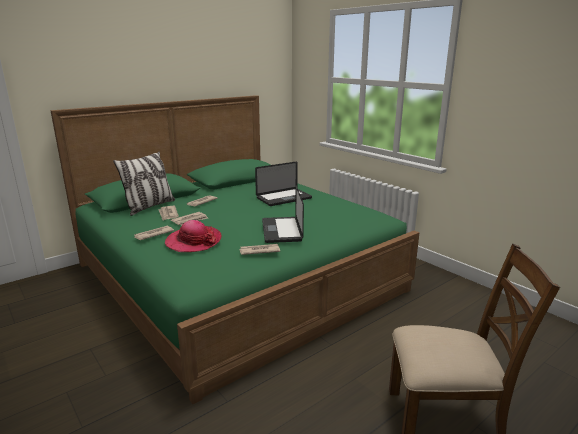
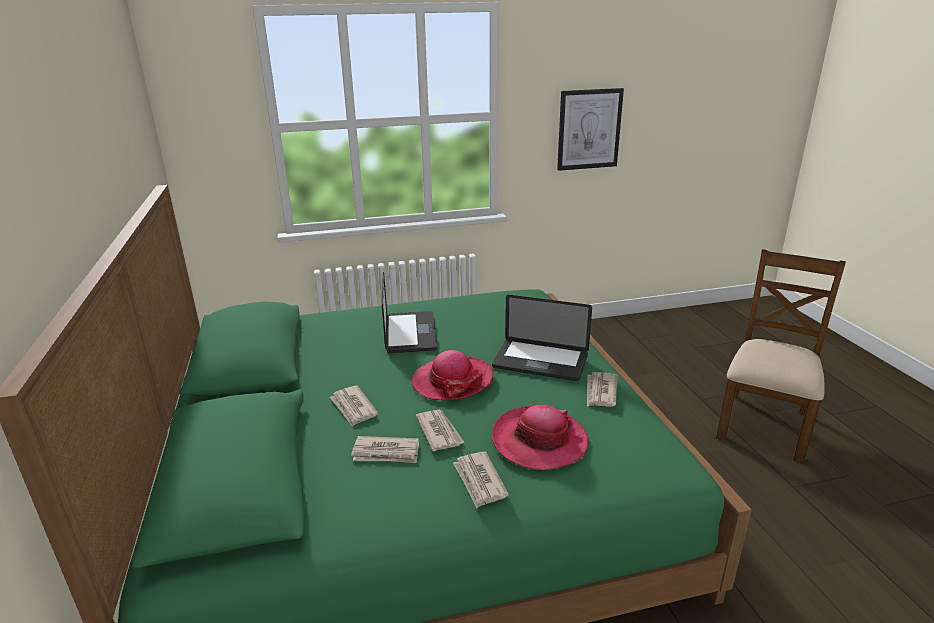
camera: 65 degrees left, 5 degrees up
(149, 207) = (316, 472): pillow -> none
(240, 215) = (452, 381): none -> hat
(529, 111) = (589, 129): none -> picture

